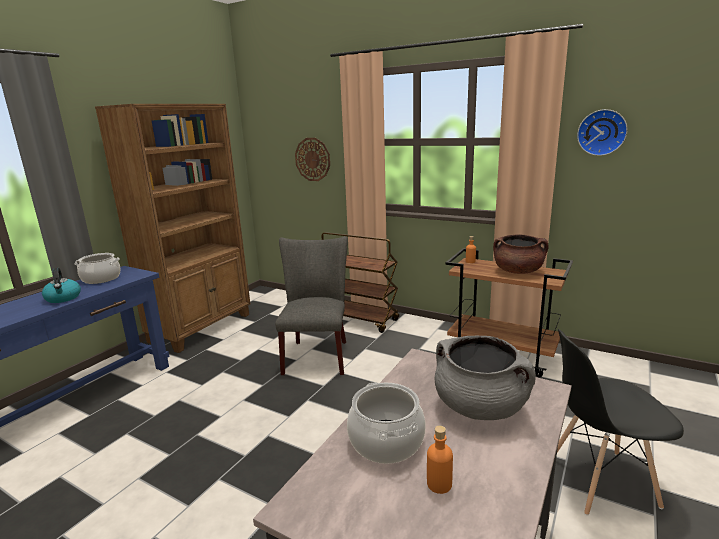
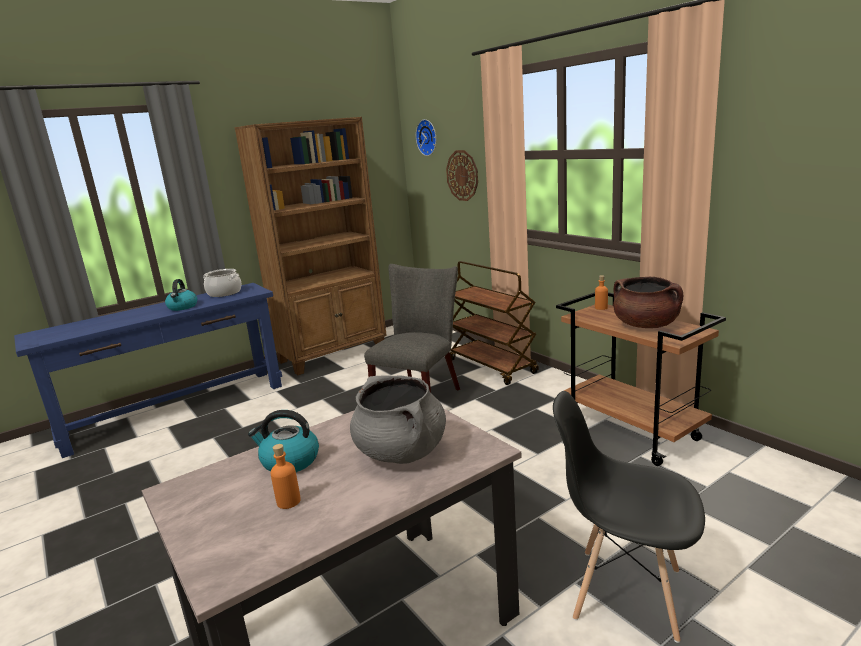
camera: 25 degrees right, 0 degrees up
(387, 441) = (289, 461): cooking pot -> kettle
(602, 132) = (776, 139): wall clock -> wall clock (428, 137)

